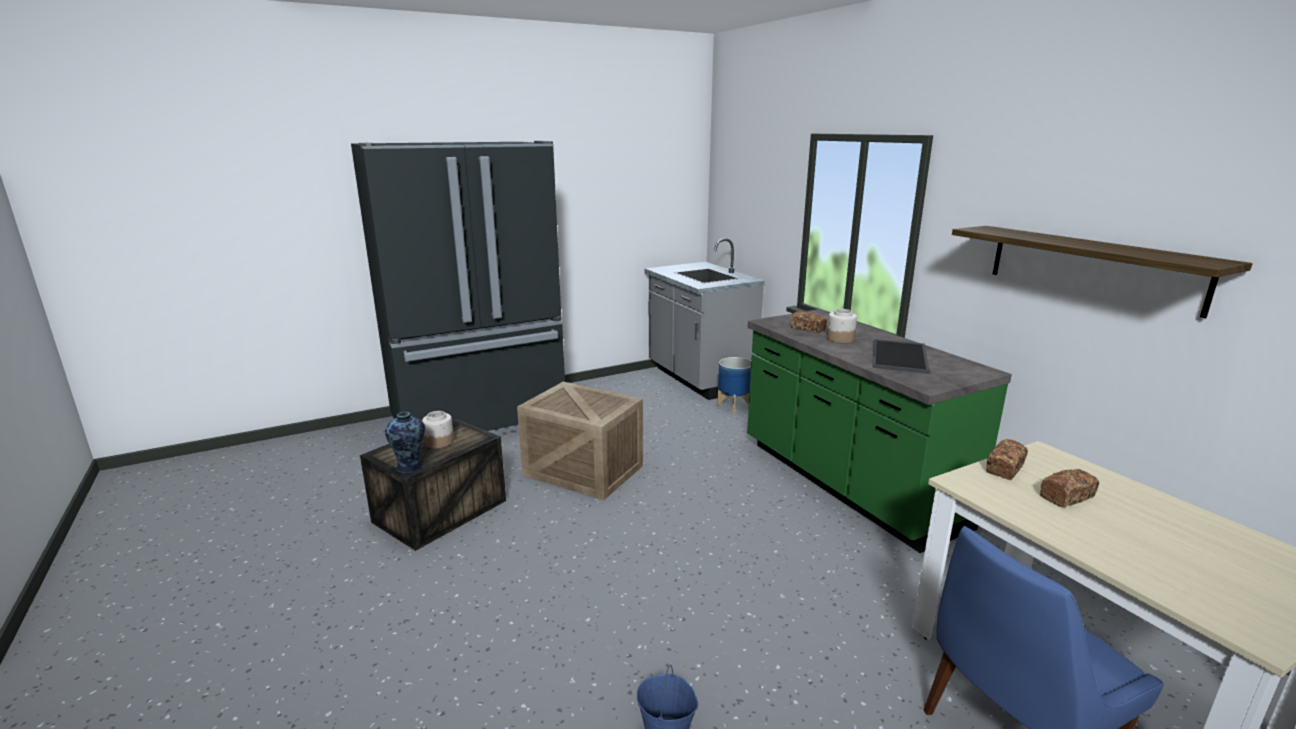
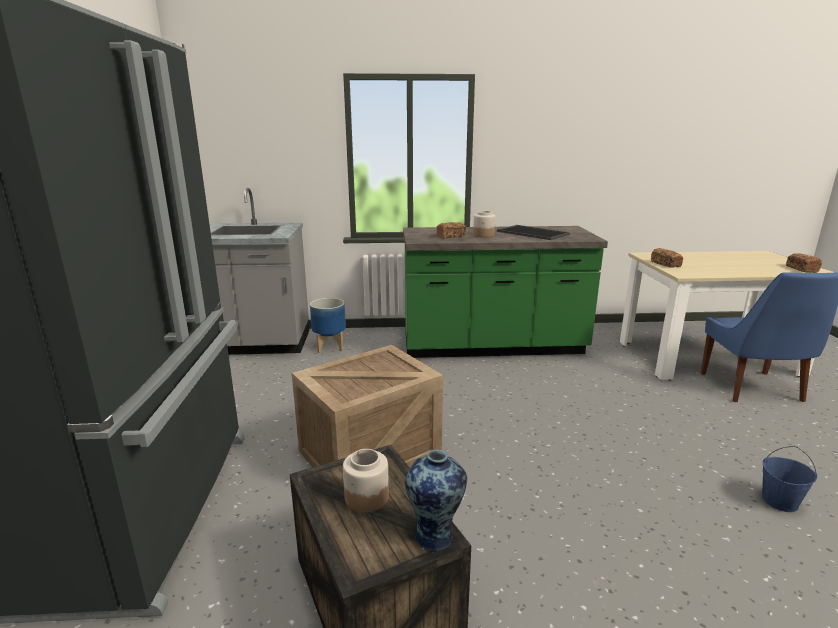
camera: 65 degrees left, 0 degrees up
(1066, 497) = (700, 263): bread -> bread (801, 269)
(1092, 267) = (596, 153): shelf -> none

